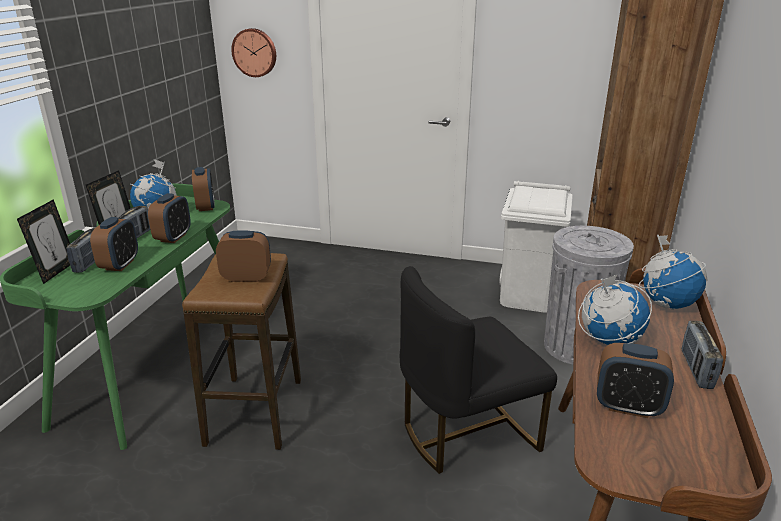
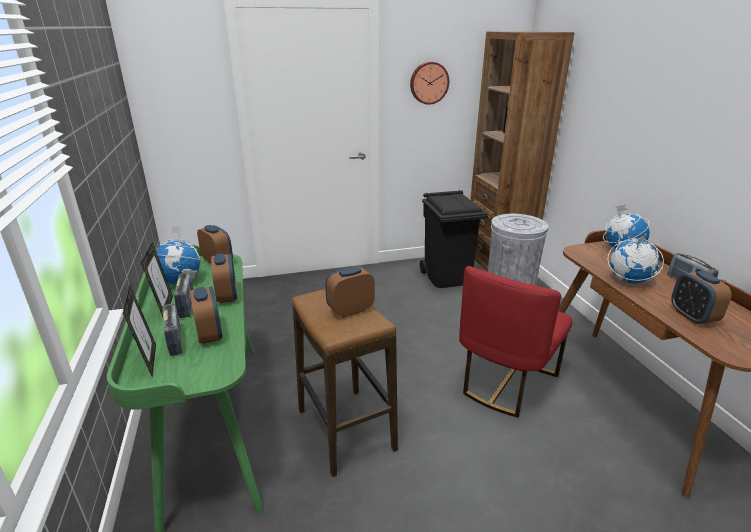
camera: 30 degrees left, 0 degrees up
(255, 52) = (178, 113): wall clock -> wall clock (429, 83)
(466, 432) = (504, 382): black chair -> red chair
(528, 296) = (447, 277): white trash can -> black trash can
(628, 406) = (692, 316): alarm clock -> alarm clock turned 90 degrees clockwise

